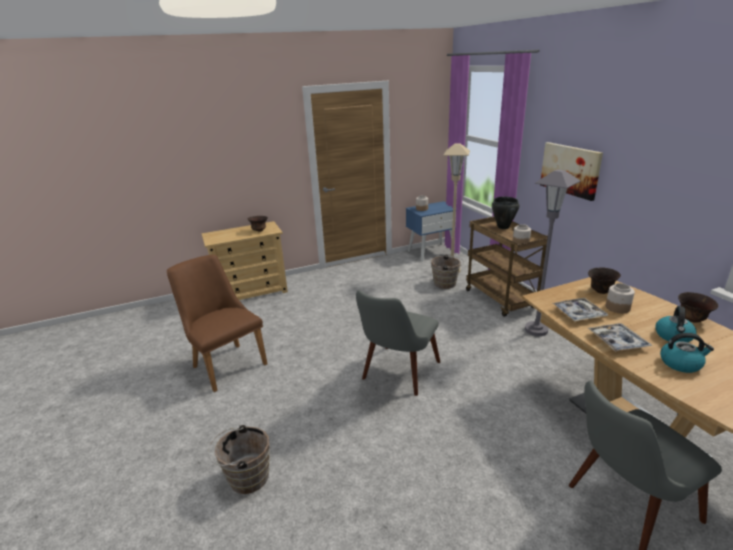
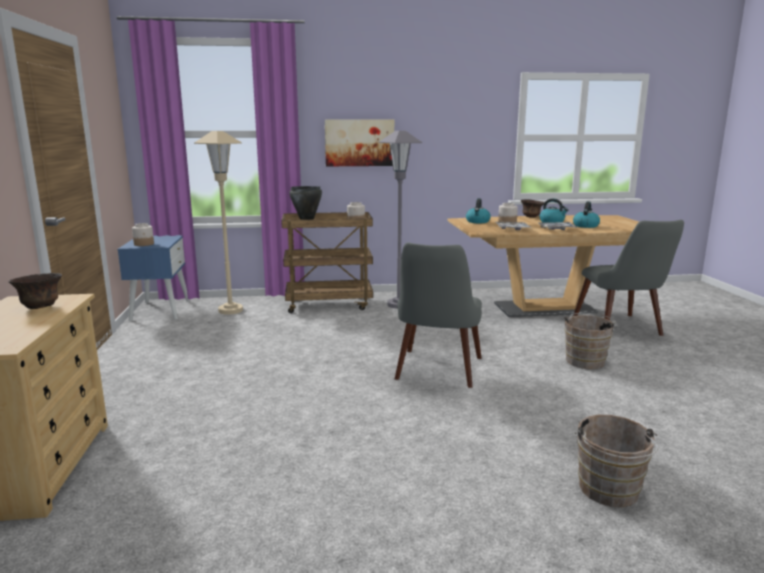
camera: 75 degrees left, 10 degrees down
(225, 363) = (308, 510): brown chair -> none
(397, 376) = (437, 373): grey chair -> grey chair turned 60 degrees clockwise
(446, 284) = (260, 318): brown bucket -> brown bucket (586, 360)
(600, 291) = (477, 222): brown bowl -> kettle

